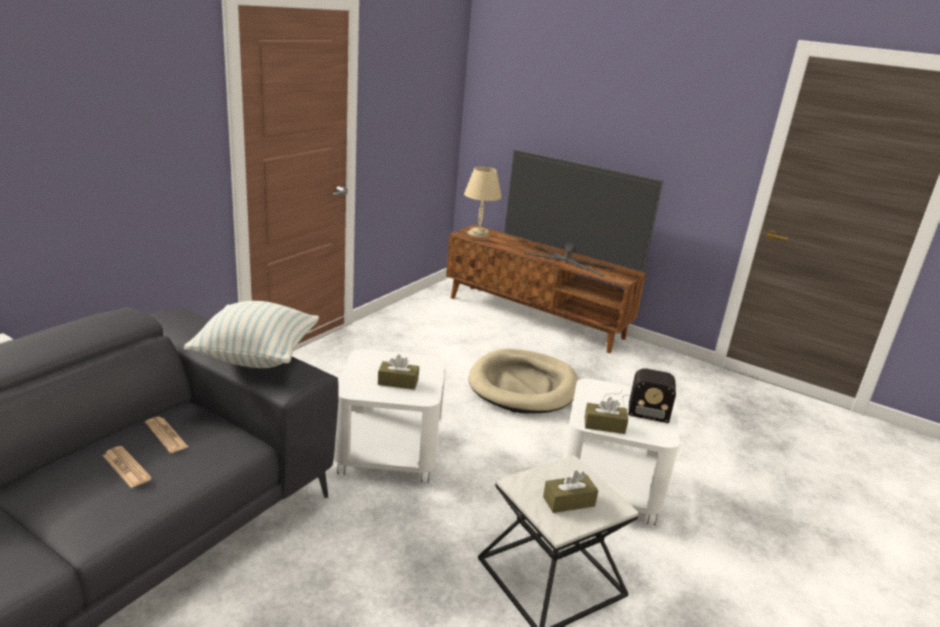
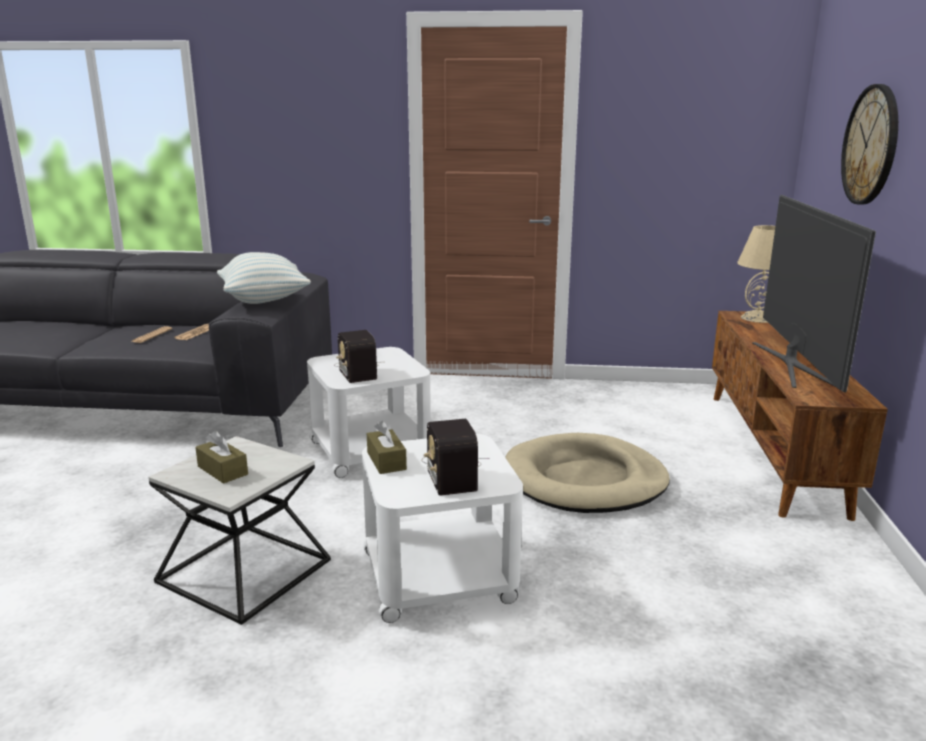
camera: 65 degrees right, 5 degrees down
(398, 382) = (357, 369): brown tissue box -> radio
(581, 117) = (871, 145): none -> wall clock

